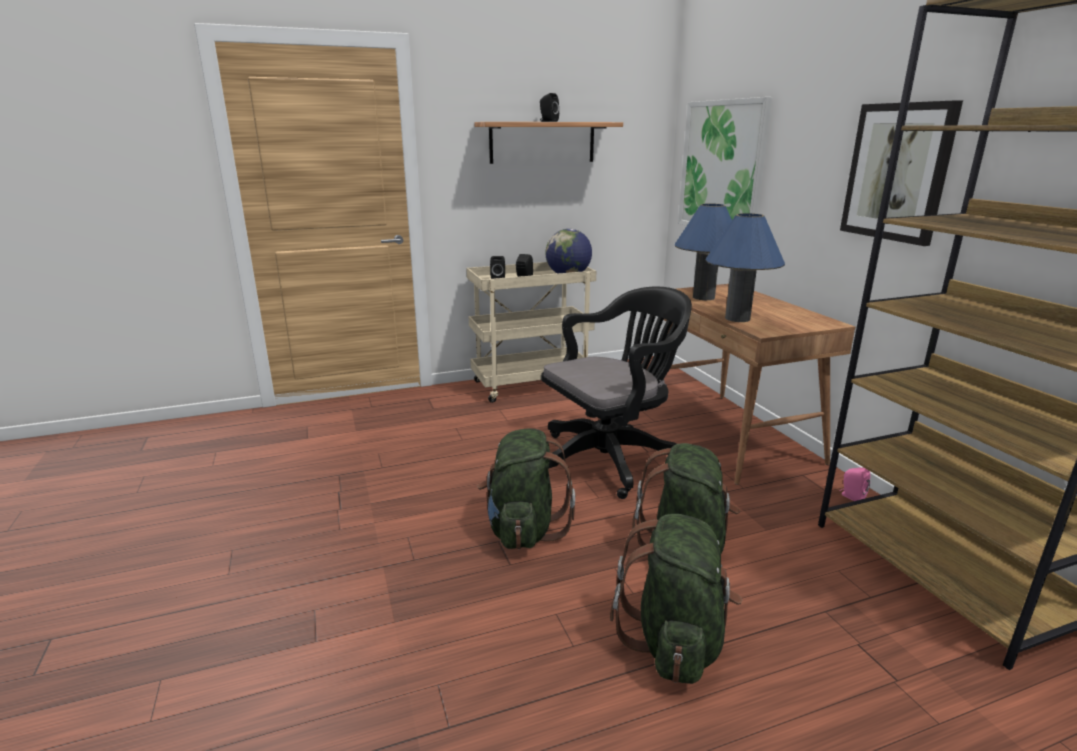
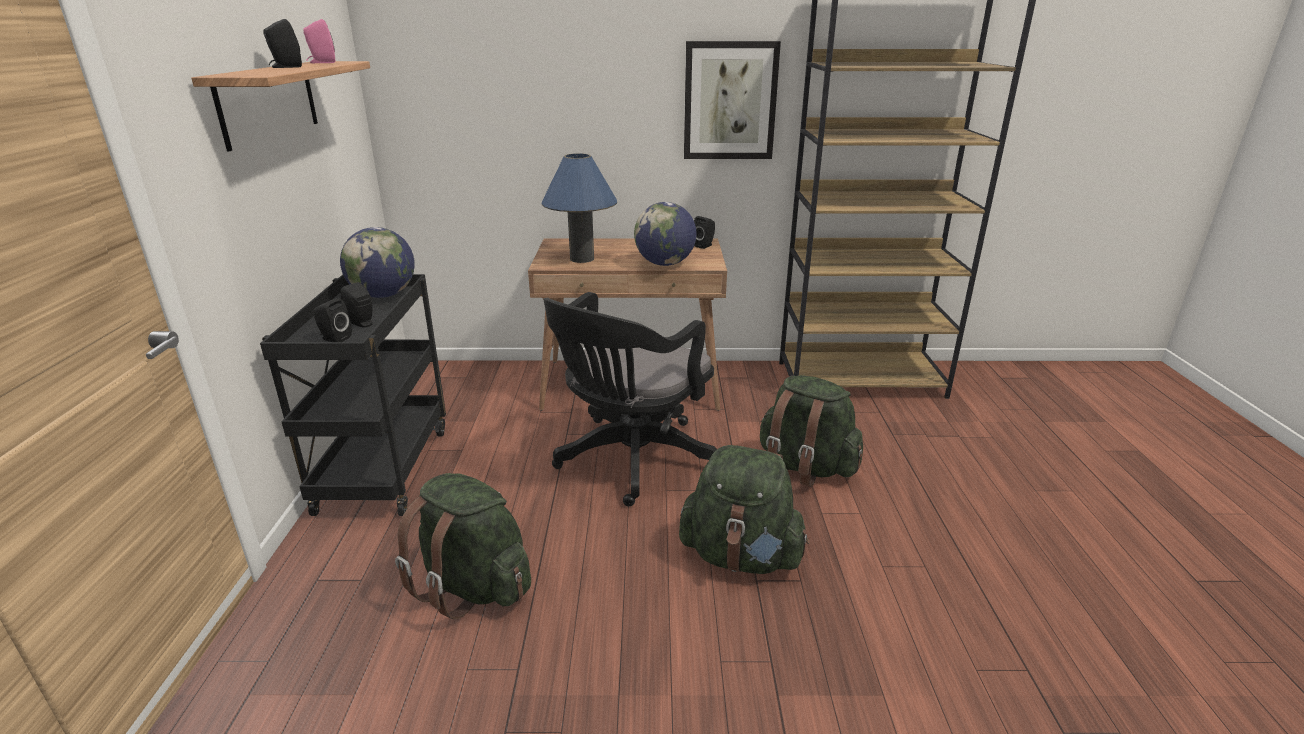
camera: 70 degrees left, 5 degrees up
(531, 384) = (384, 467): beige cart -> black cart
(611, 458) = (630, 461): black office chair -> black office chair turned 135 degrees counterclockwise
(675, 641) = (921, 510): green backpack -> green backpack (473, 586)
(722, 168) = (482, 111): picture -> none
(737, 318) = (665, 264): blue table lamp -> globe
(818, 324) = (704, 245): none -> black speaker
(851, 496) = (760, 371): pink speaker -> pink speaker (322, 62)

